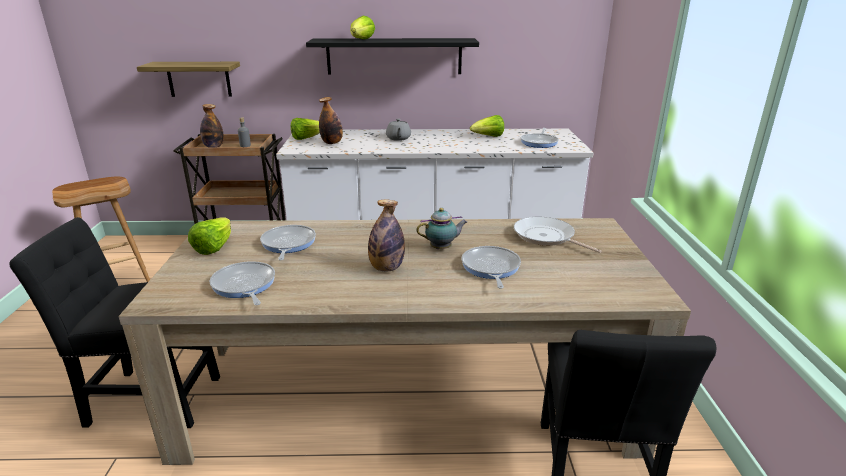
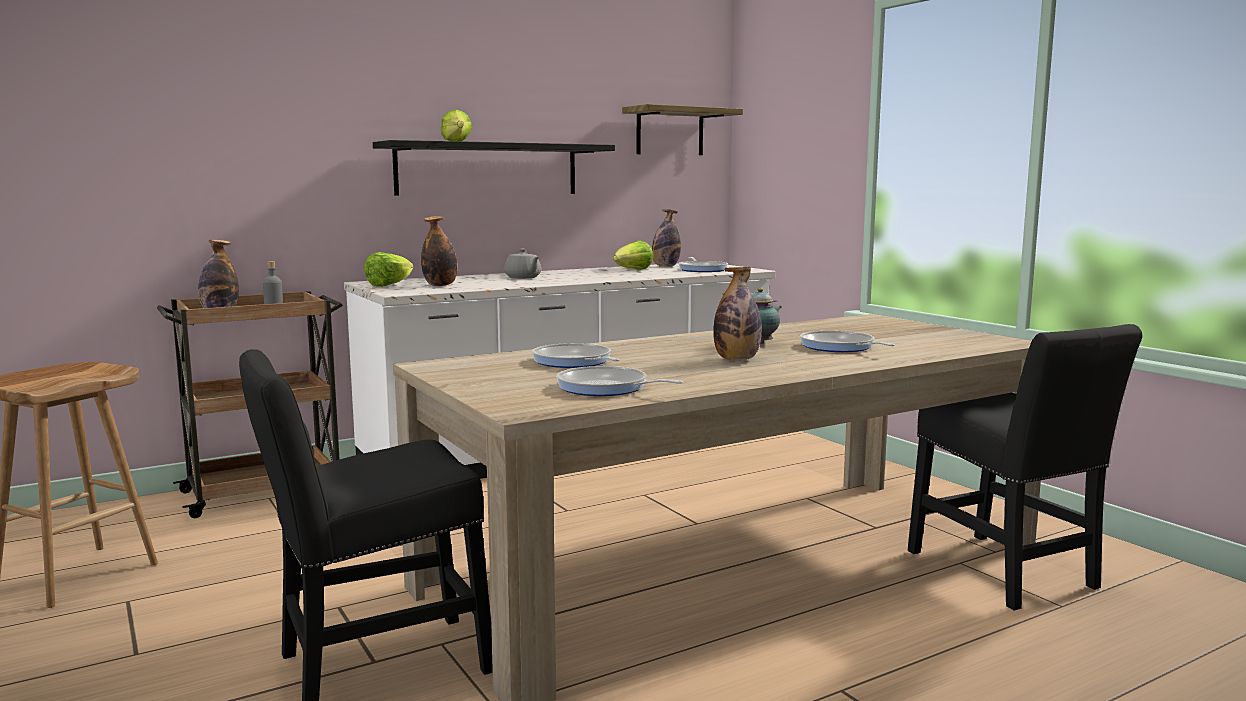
camera: 30 degrees left, 15 degrees down
(199, 79) = (177, 205): shelf -> shelf (670, 132)
(214, 247) = (480, 375): lettuce -> none
(523, 133) = (665, 266): none -> bottle
(546, 237) = (842, 328): frying pan -> none

